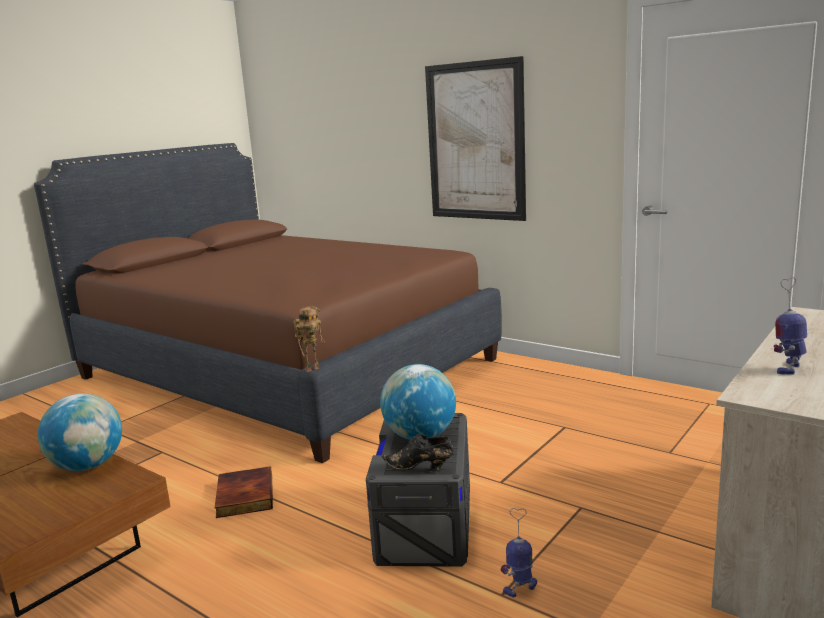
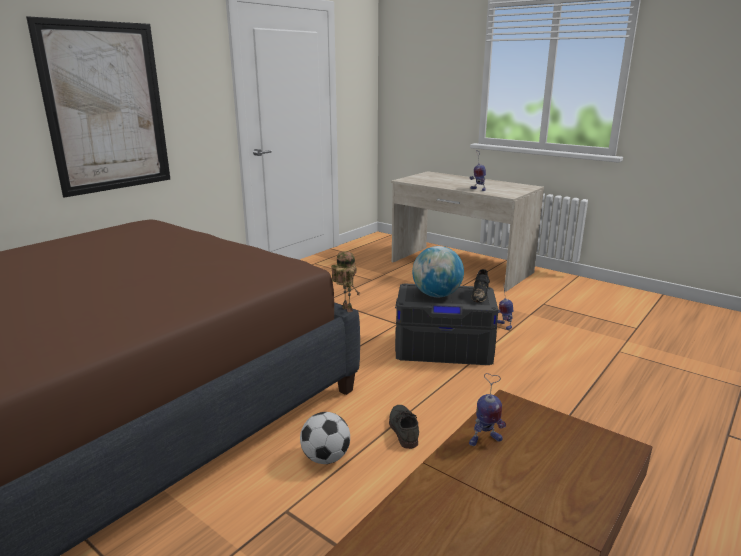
camera: 90 degrees left, 5 degrees up
(88, 466) = (484, 440): globe -> toy robot
(216, 460) = (325, 458): none -> football
(243, 495) = (403, 428): book -> grey shoe

